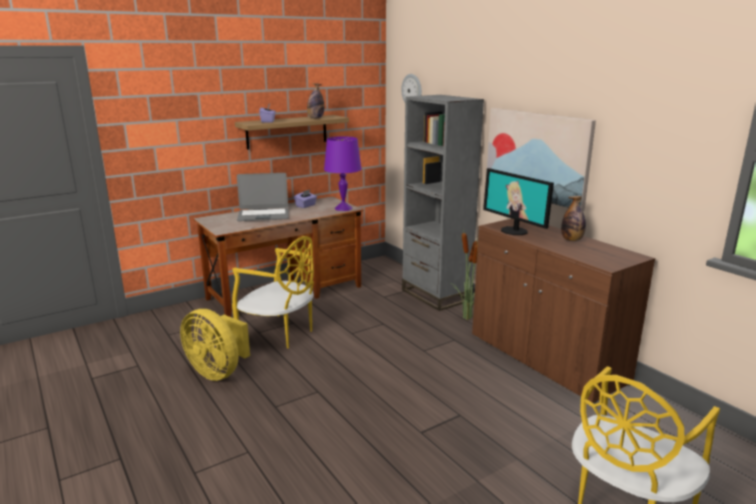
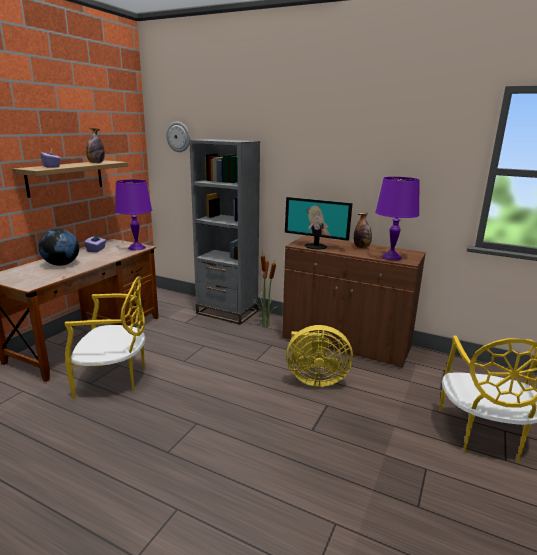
camera: 30 degrees left, 0 degrees up
(218, 371) = (76, 436): yellow fan -> yellow fan (314, 379)
(263, 215) = (61, 264): laptop -> globe
(537, 156) = (315, 185): picture -> none
(592, 257) = (391, 257): none -> purple table lamp

